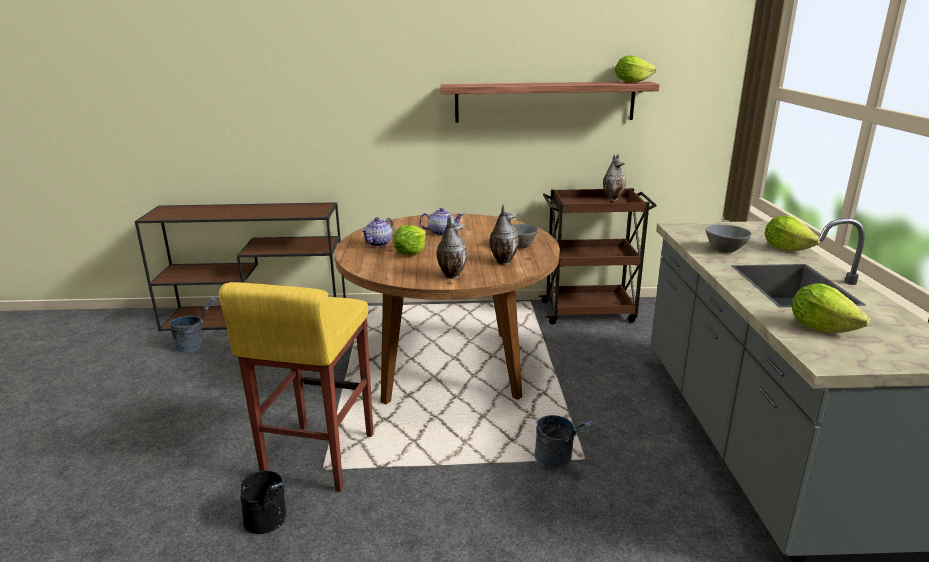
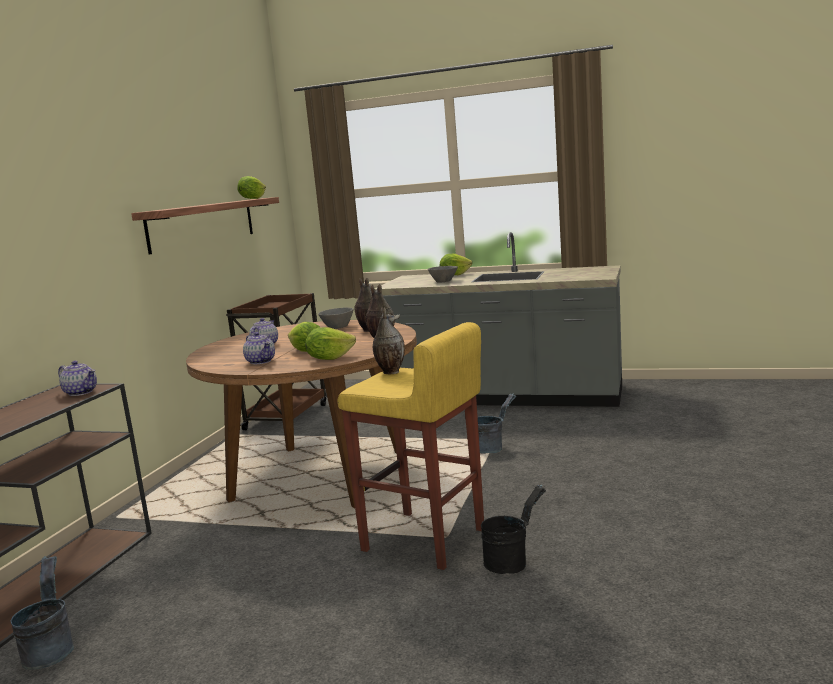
camera: 70 degrees left, 10 degrees down
(307, 212) = (81, 392): none -> teapot
(612, 199) = (269, 304): vase -> vase (390, 372)
(821, 327) = (566, 276): lettuce -> lettuce (329, 358)

